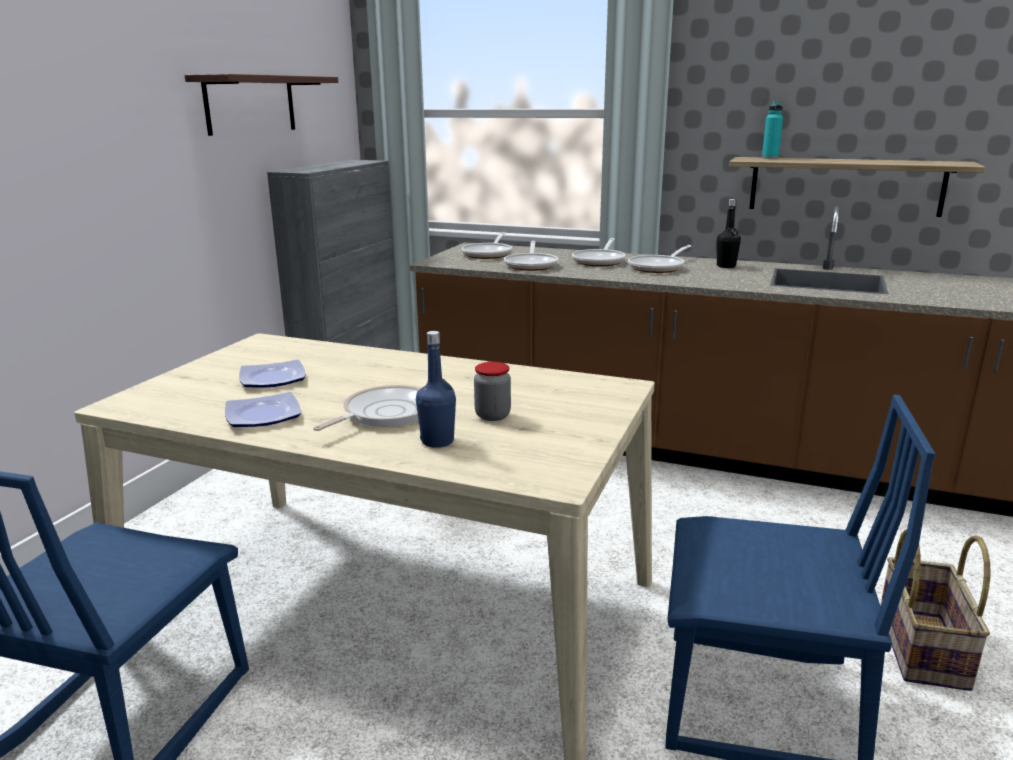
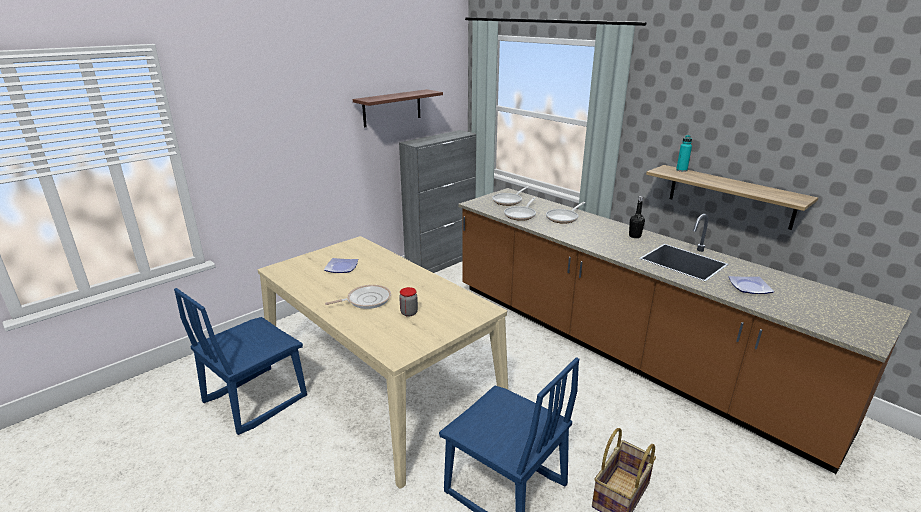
camera: 25 degrees right, 5 degrees up
(262, 415) = (319, 288): plate -> plate (748, 287)
(437, 441) = (372, 321): blue bottle -> none
(659, 267) = (591, 230): frying pan -> none

